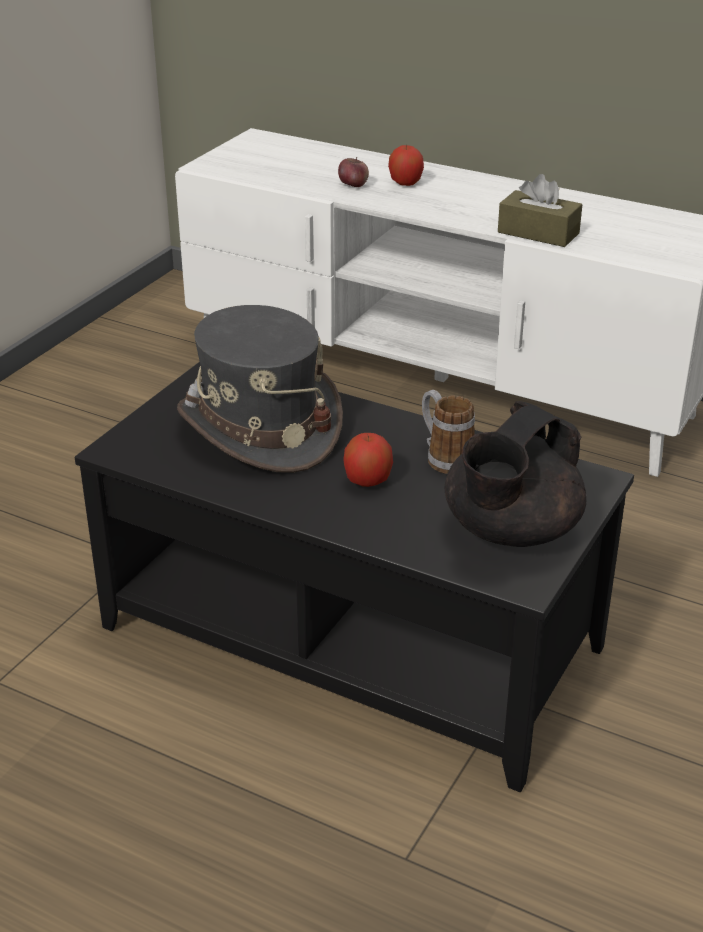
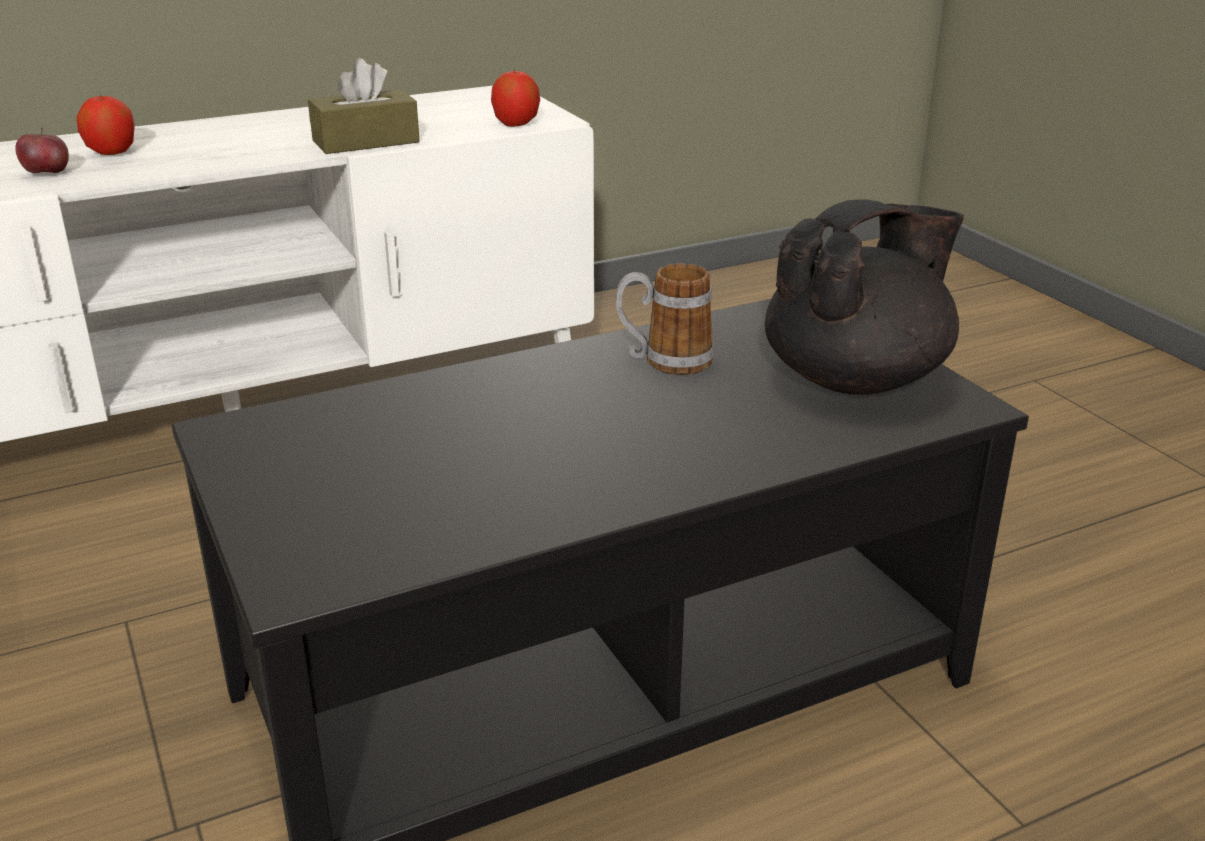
camera: 55 degrees left, 5 degrees down
(259, 428) = (426, 448): grey hat -> none
(367, 481) = (654, 420): apple -> apple (516, 124)
(510, 531) = (857, 379): black teapot -> black teapot turned 105 degrees counterclockwise

